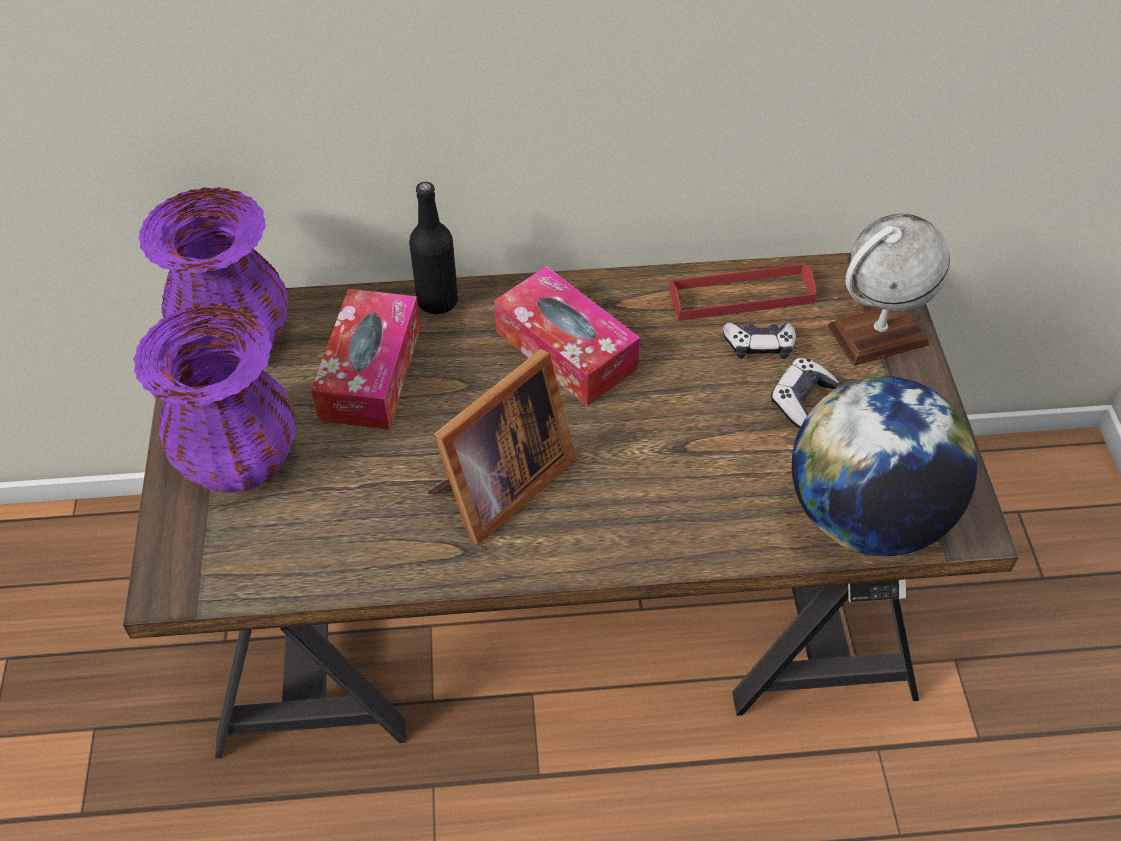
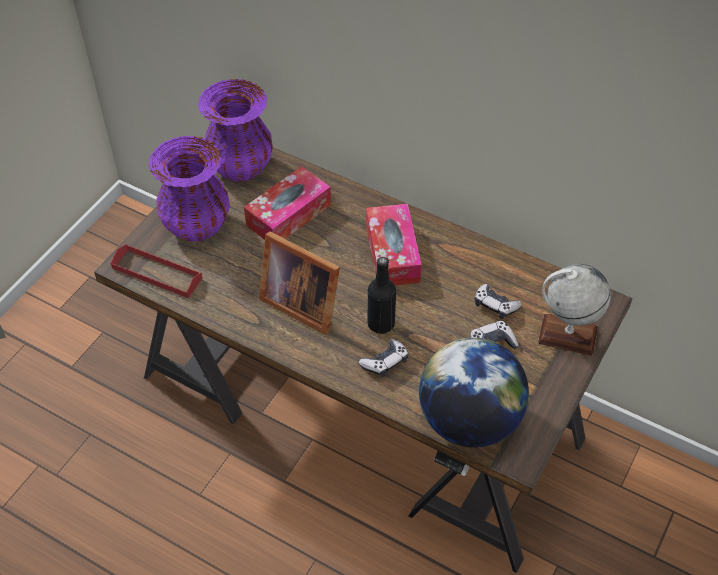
camera: 35 degrees right, 0 degrees up
(437, 301) = (350, 195): black bottle -> black bottle (381, 324)
(498, 486) = (300, 302): picture frame -> picture frame turned 45 degrees clockwise
(689, 503) = (385, 362): none -> game controller
(741, 296) = (510, 274): red tray -> red tray (157, 273)

